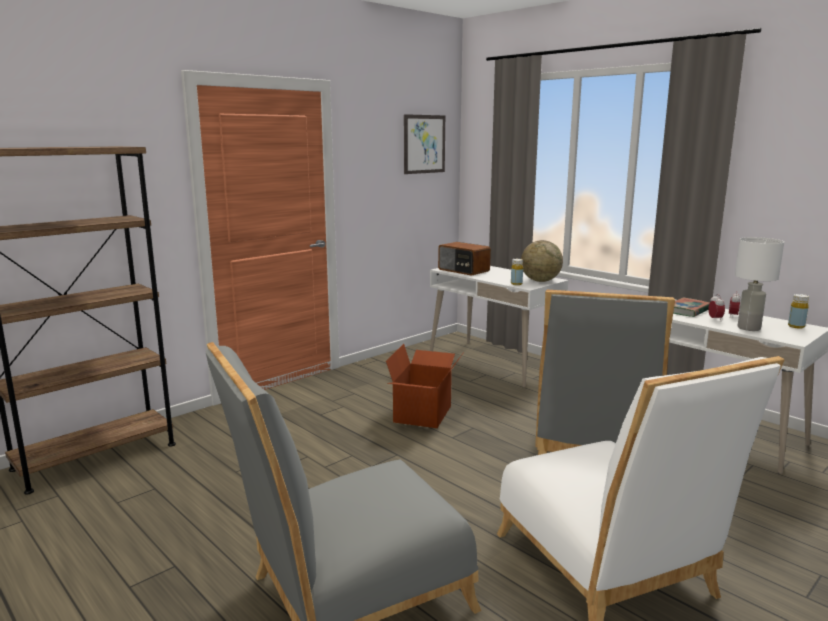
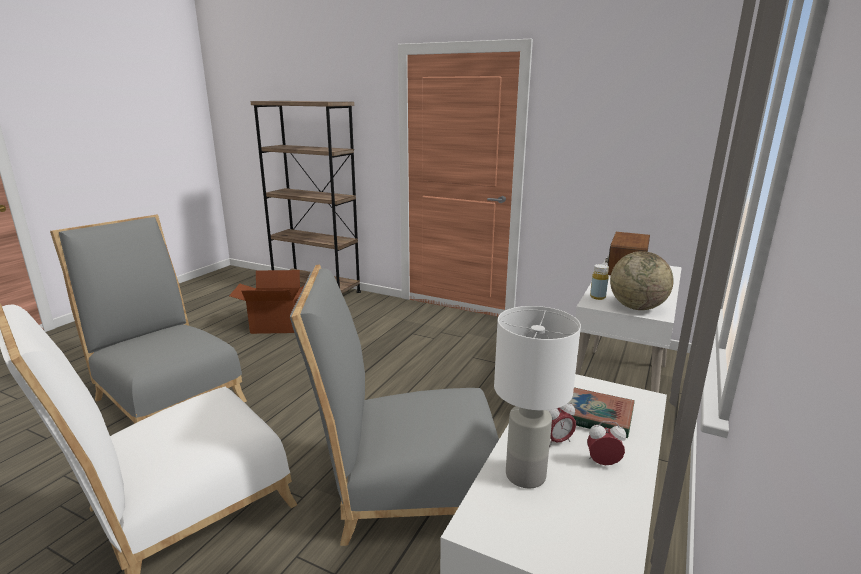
camera: 70 degrees right, 5 degrees up
(424, 144) = (667, 108): picture -> none
(424, 414) = (443, 374): cardboard box -> cardboard box (276, 326)
(796, 326) = (596, 546): yellow bottle -> none

